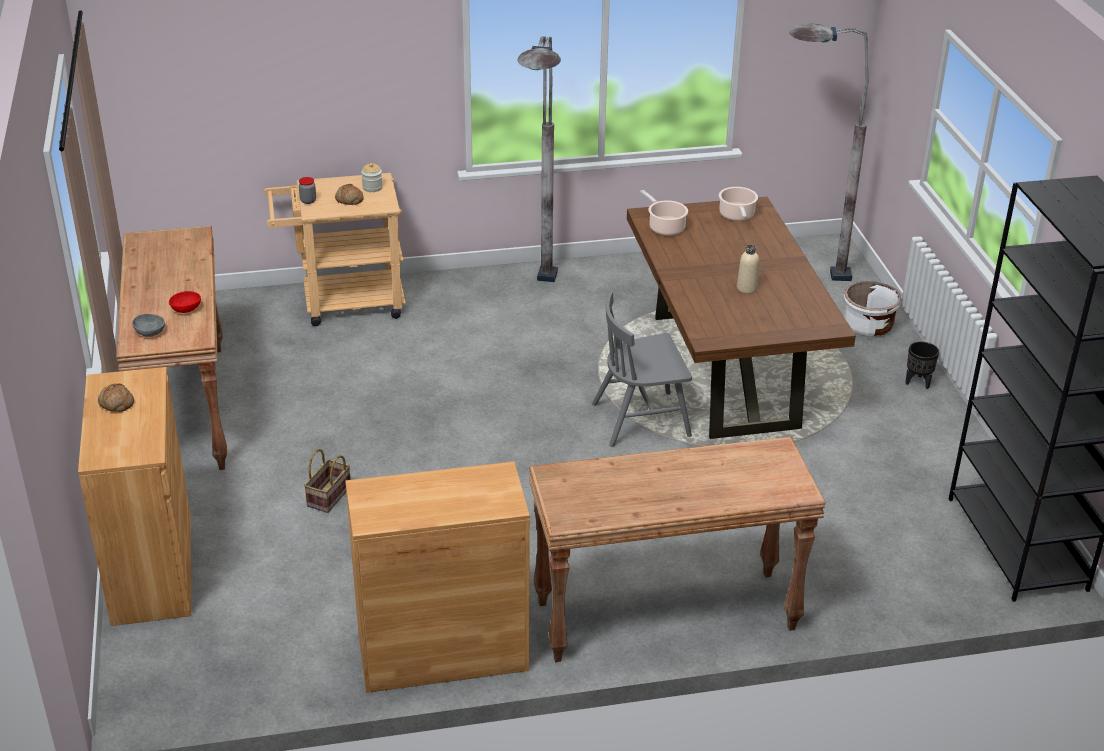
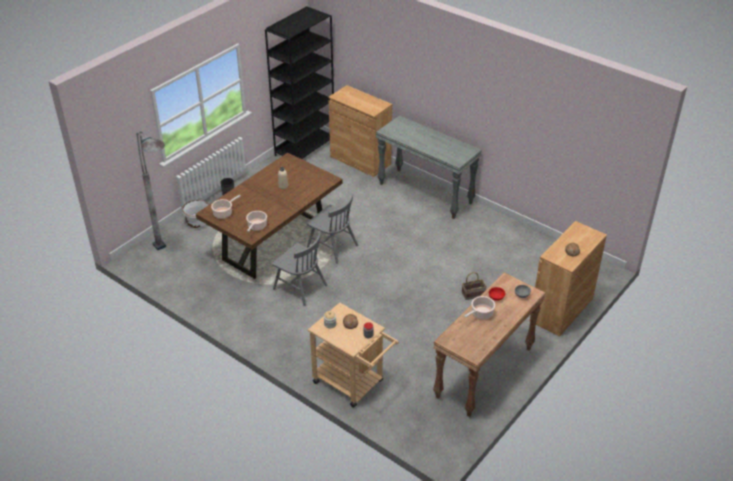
camera: 130 degrees left, 5 degrees up
(184, 280) = (481, 314): none -> cooking pot
(442, 652) = (499, 225): brown cabinet -> brown cabinet (360, 160)
(540, 297) = (274, 322): grey floor lamp -> none
(584, 347) = (300, 287): none -> grey chair
(665, 617) = (426, 193): brown console table -> grey console table

